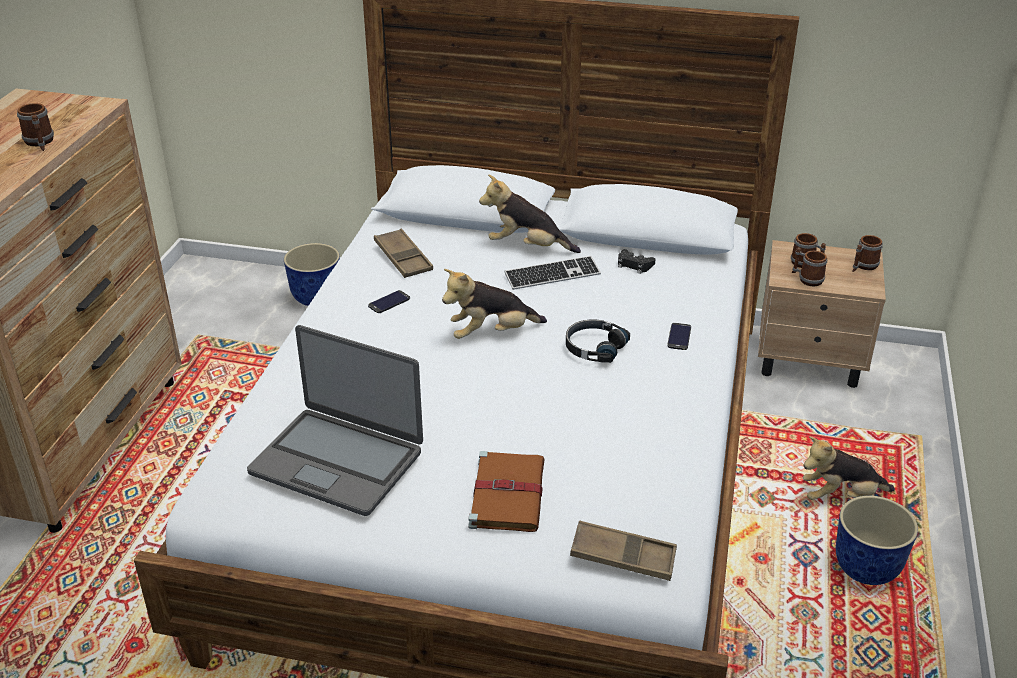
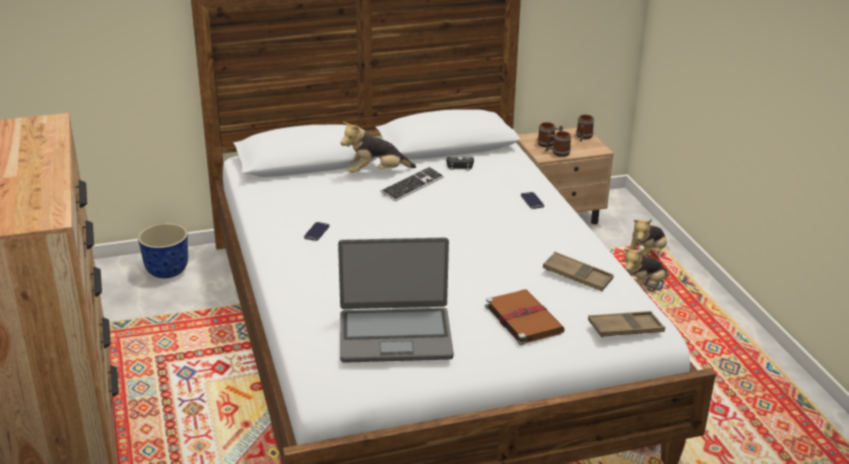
camera: 30 degrees left, 5 degrees down
(40, 143) = (41, 156): mug -> none
(403, 258) = (294, 201): brown tray -> brown tray (577, 276)
(491, 334) = (410, 231): plush toy -> plush toy (646, 256)
(594, 348) = (486, 221): black headphones -> none
(867, 568) = (689, 322): planter -> none

